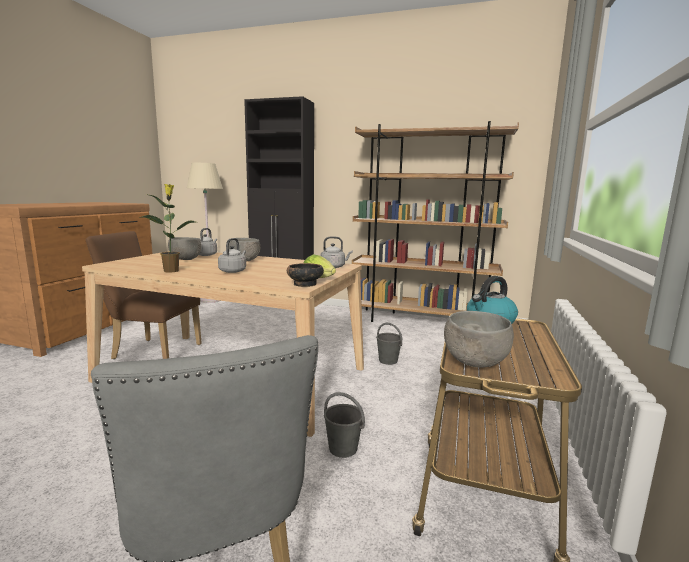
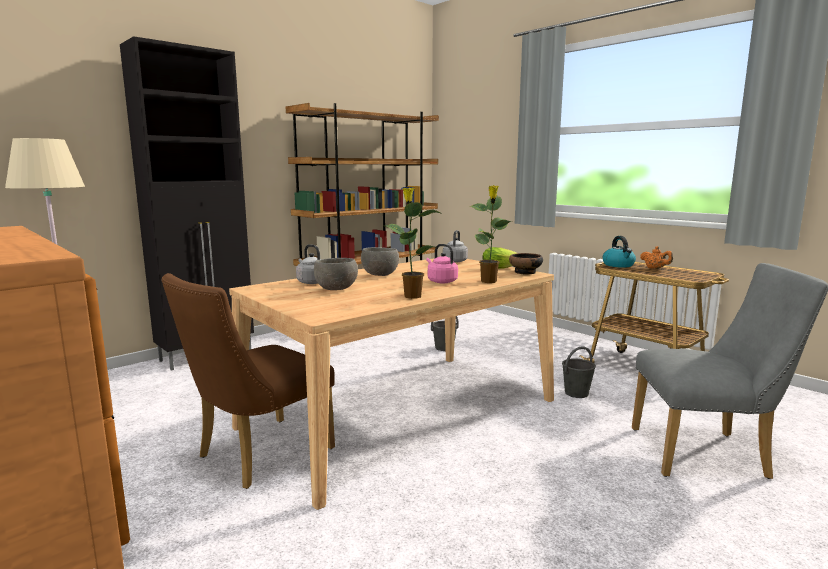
camera: 60 degrees left, 0 degrees up
(233, 271) = (441, 281): grey kettle -> pink kettle
(244, 279) = (489, 281): none -> potted plant
(474, 362) = (690, 277): grey bowl -> none
(517, 341) = (655, 268): none -> orange teapot

